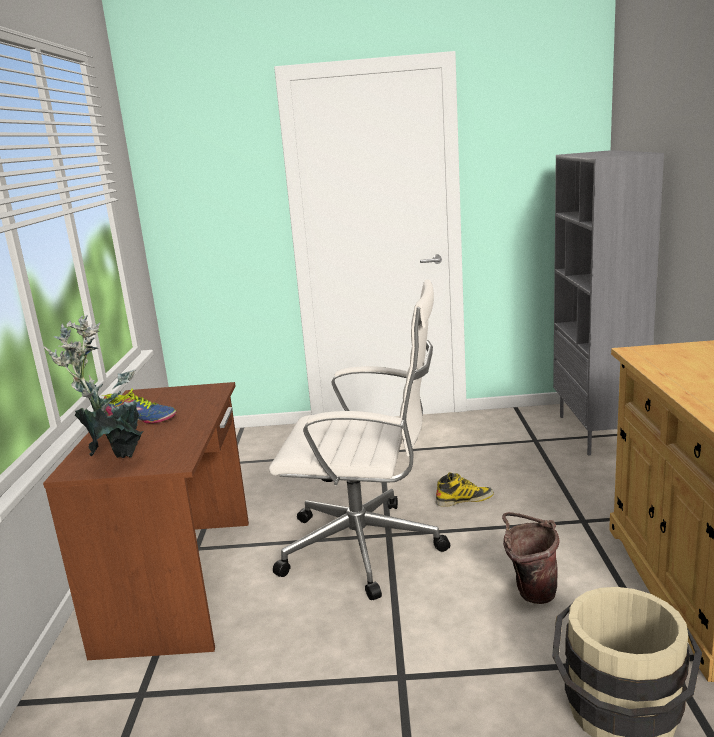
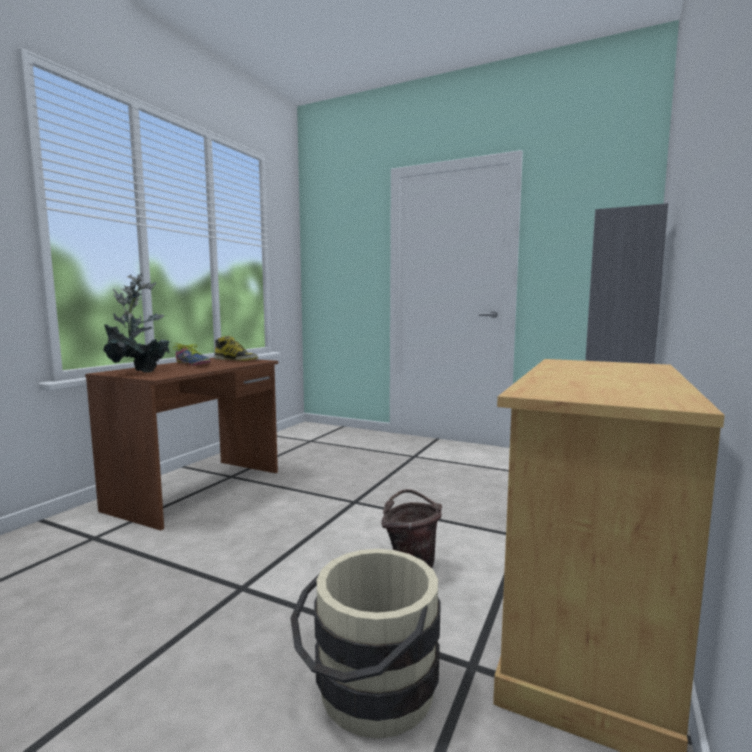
camera: 25 degrees right, 10 degrees down
(366, 548) = (329, 505): white office chair -> none
(464, 499) = (438, 496): boot -> boot (236, 360)

